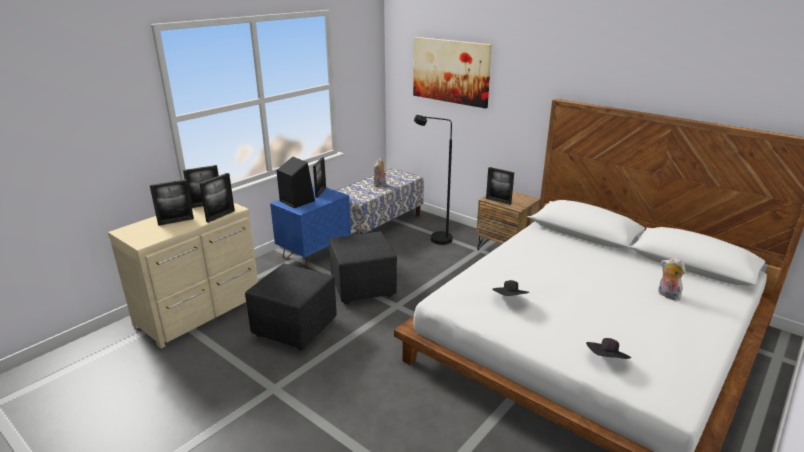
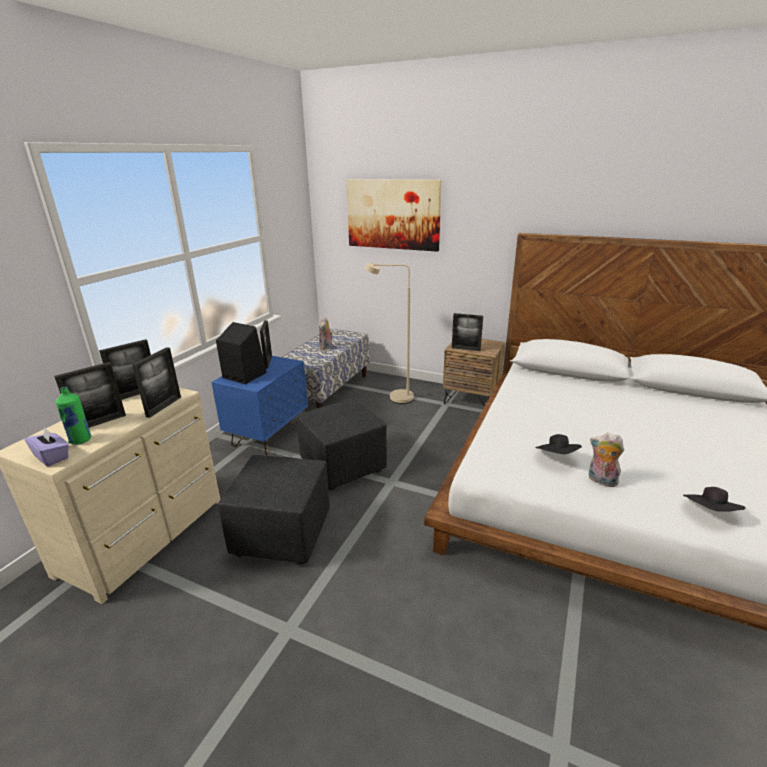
camera: 15 degrees left, 0 degrees up
(140, 239) = (52, 457): none -> purple tissue box
(160, 231) = (81, 440): none -> green bottle
(435, 238) = (394, 397): black floor lamp -> beige floor lamp
(667, 295) = (699, 424): plush toy -> plush toy (601, 480)

